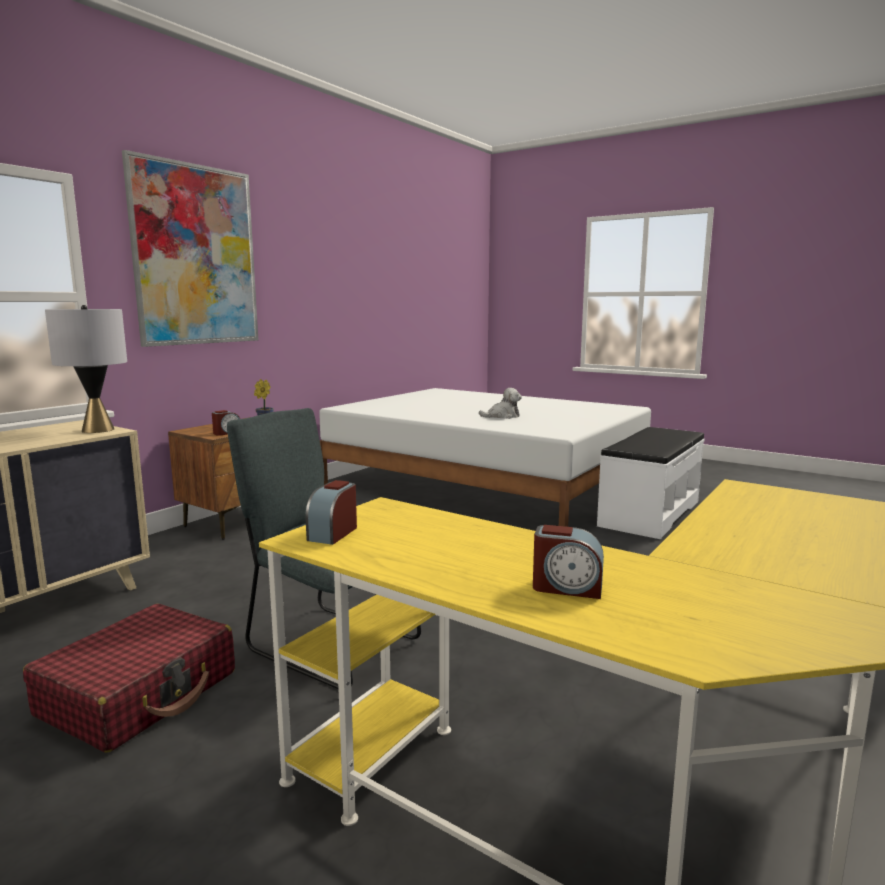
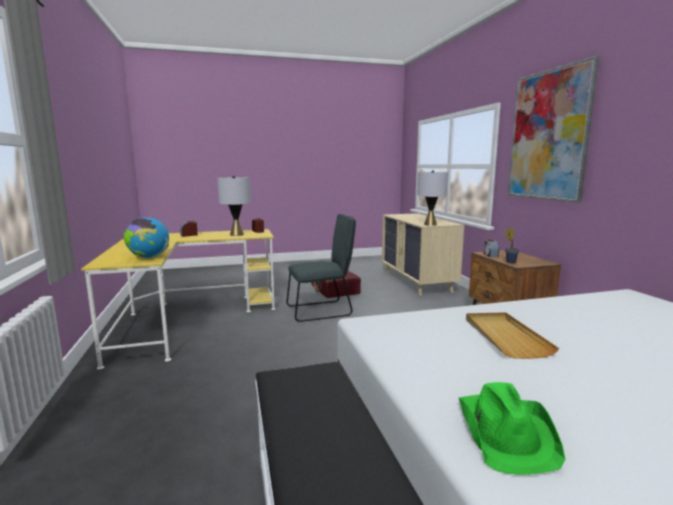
camera: 130 degrees right, 0 degrees up
(425, 535) = (237, 234): none -> grey table lamp
(502, 416) = (504, 336): plush toy -> beige tray
(599, 411) = (506, 432): none -> green hat
(748, 498) = (149, 257): none -> globe

